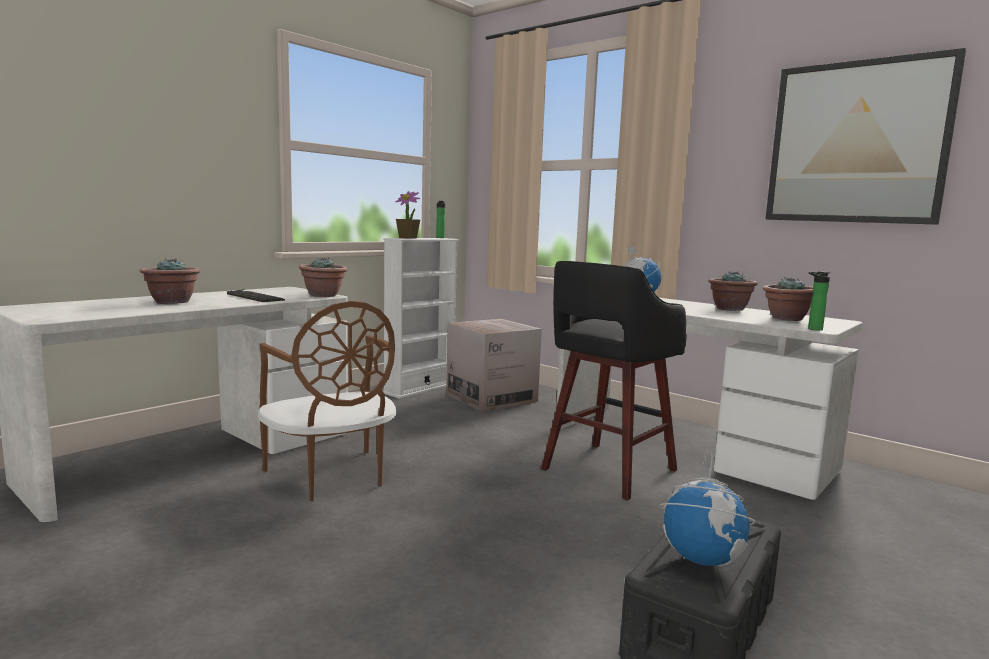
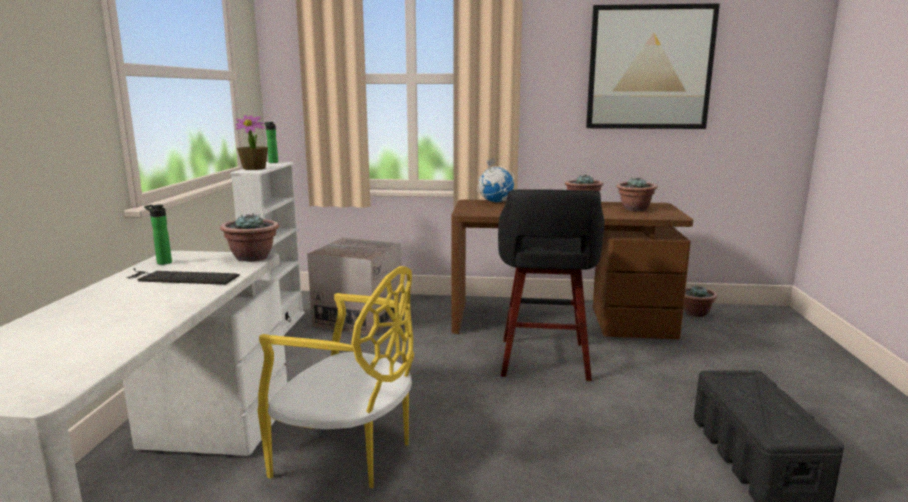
camera: 35 degrees left, 5 degrees up
(172, 302) = (116, 313): potted plant -> potted plant (695, 313)
(331, 477) = (349, 454): brown chair -> yellow chair
(688, 447) = (560, 321): white desk -> brown desk
(702, 559) = (774, 412): globe -> none
(813, 329) = (673, 217): bottle -> bottle (162, 262)

